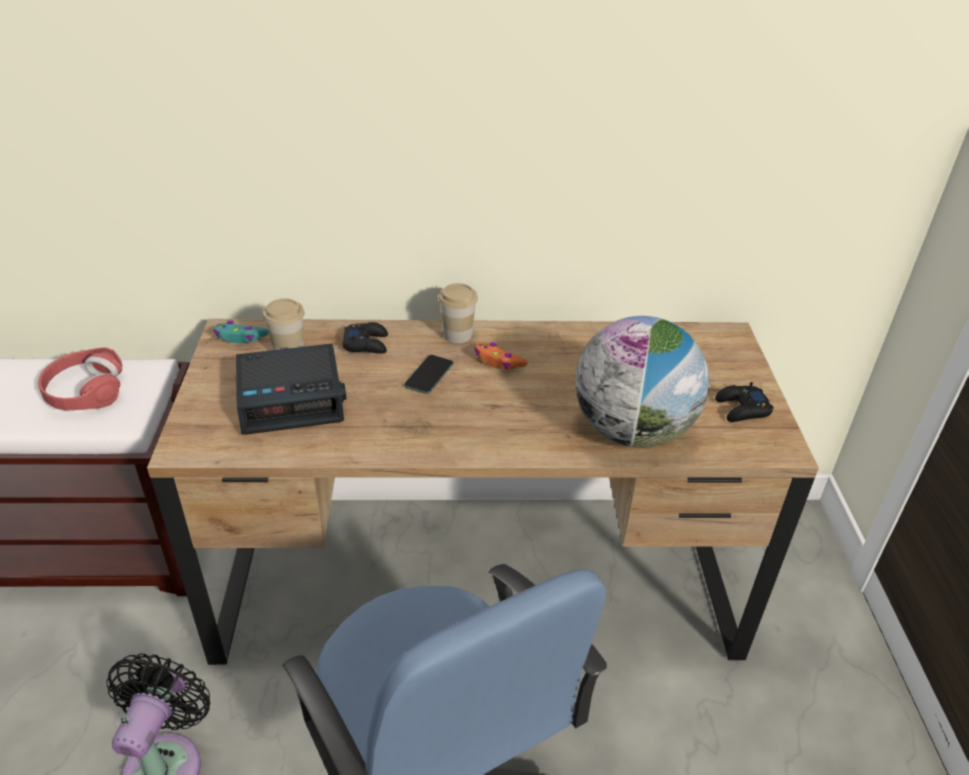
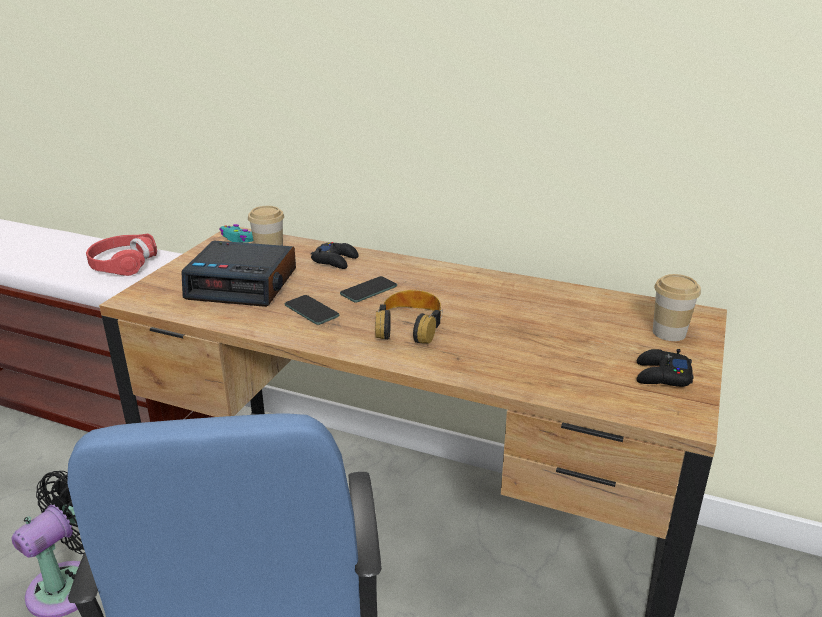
camera: 25 degrees right, 10 degrees down
(391, 415) = (311, 310): none -> phone
(457, 334) = (418, 268): cup -> cup (669, 333)
(498, 362) = (439, 293): orange game controller -> none
(499, 410) = (409, 326): none -> headphones
(632, 431) = (525, 368): globe -> none

